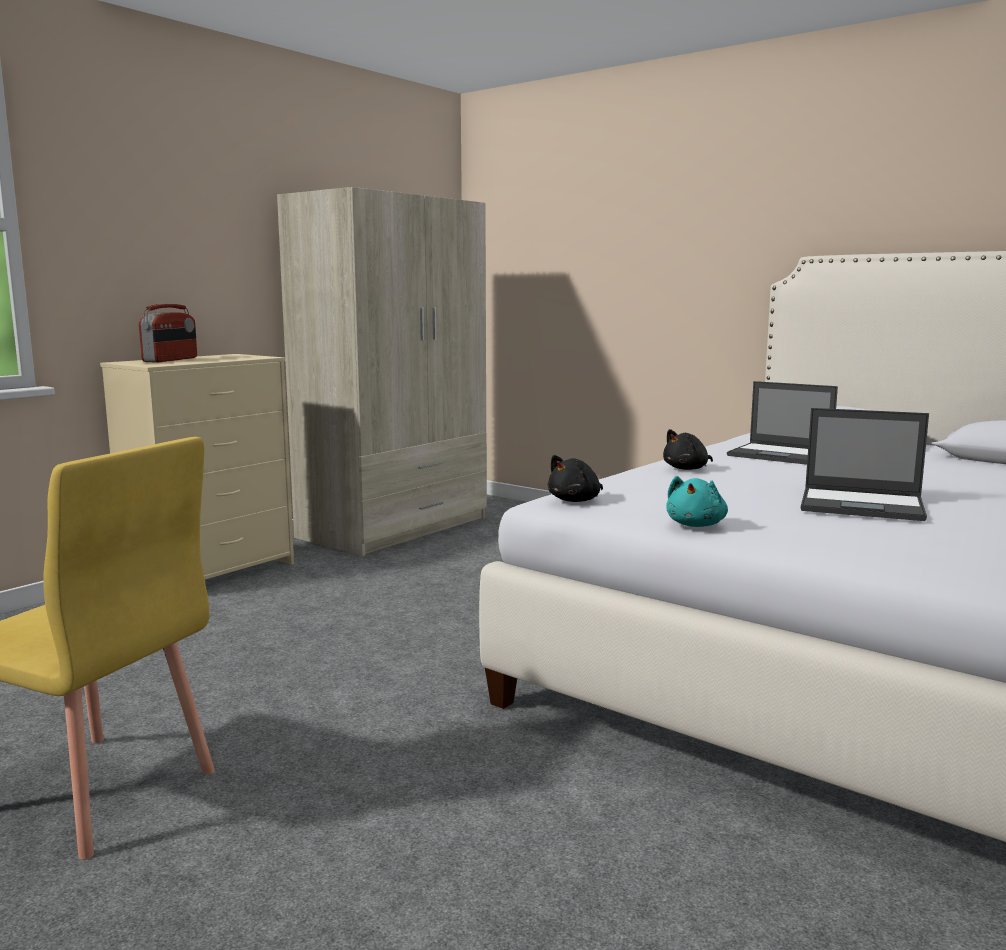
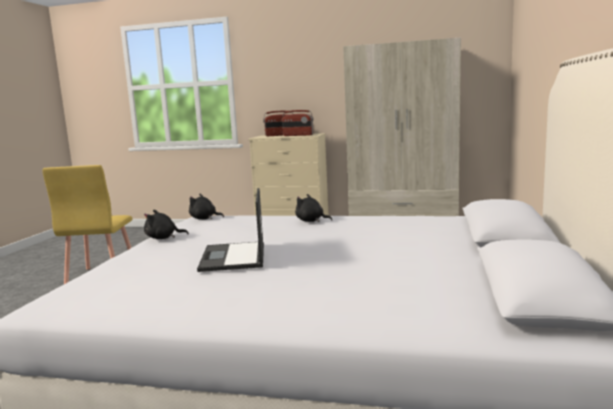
camera: 65 degrees right, 0 degrees up
(226, 358) = (298, 135): none -> radio
(696, 525) = (163, 238): turquoise plush toy -> black plush toy
(781, 455) = (397, 229): laptop -> none

